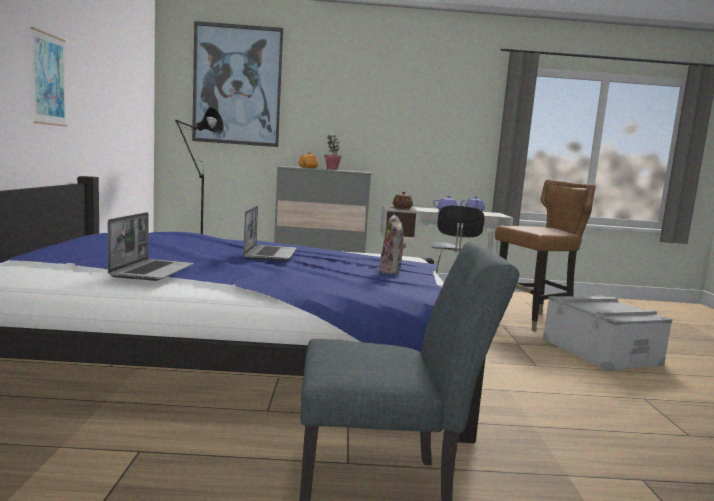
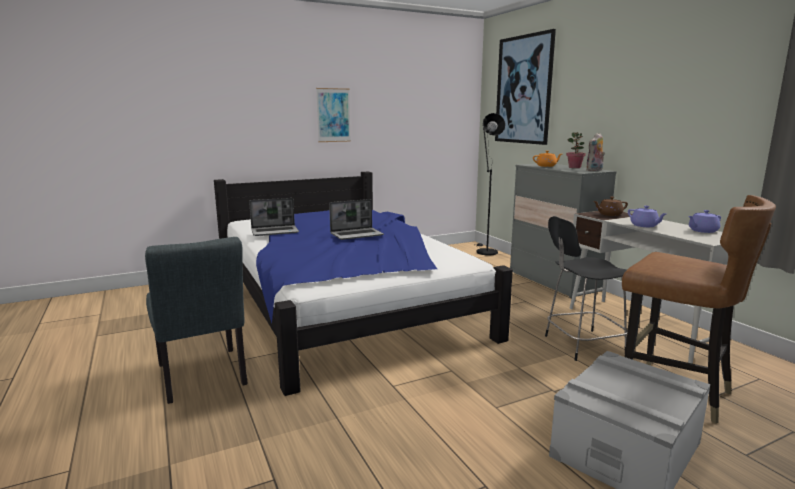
camera: 65 degrees right, 5 degrees up
(392, 272) = (368, 262): plush toy -> plush toy (594, 170)

